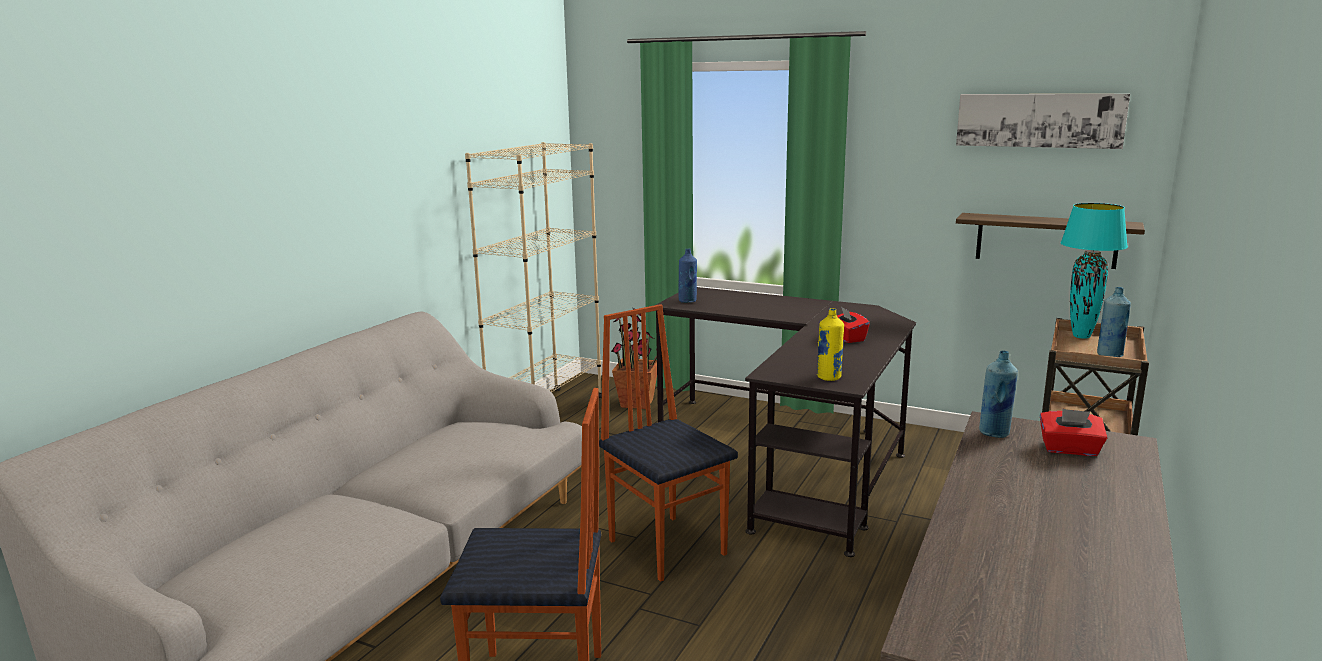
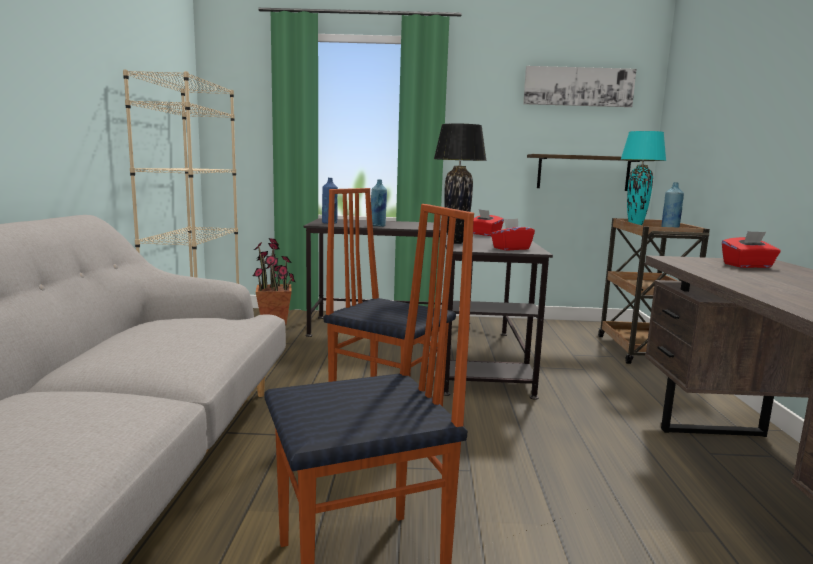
camera: 25 degrees left, 5 degrees down
(779, 359) = (455, 243): none -> black table lamp
(829, 377) = (511, 248): yellow bottle -> red tissue box
(994, 433) = (686, 262): blue bottle -> blue bottle (378, 226)

